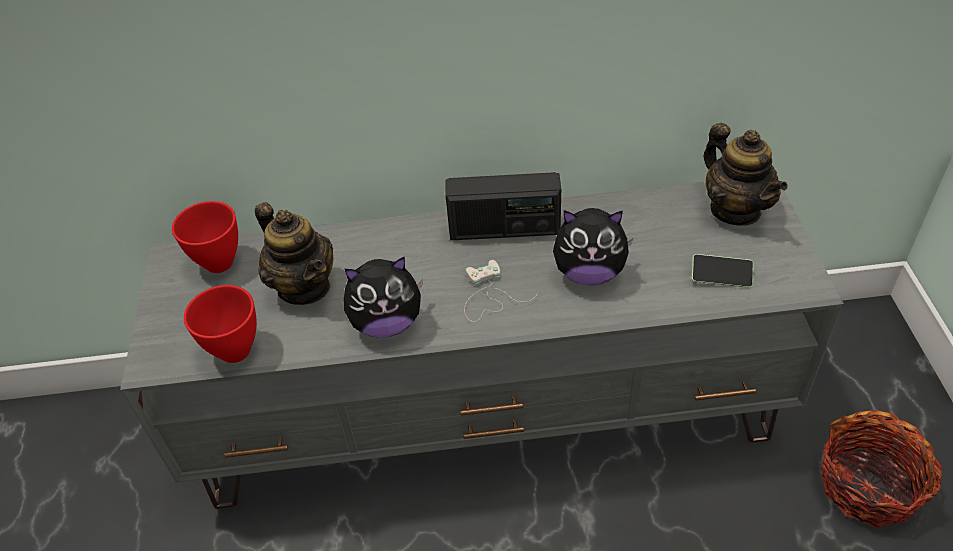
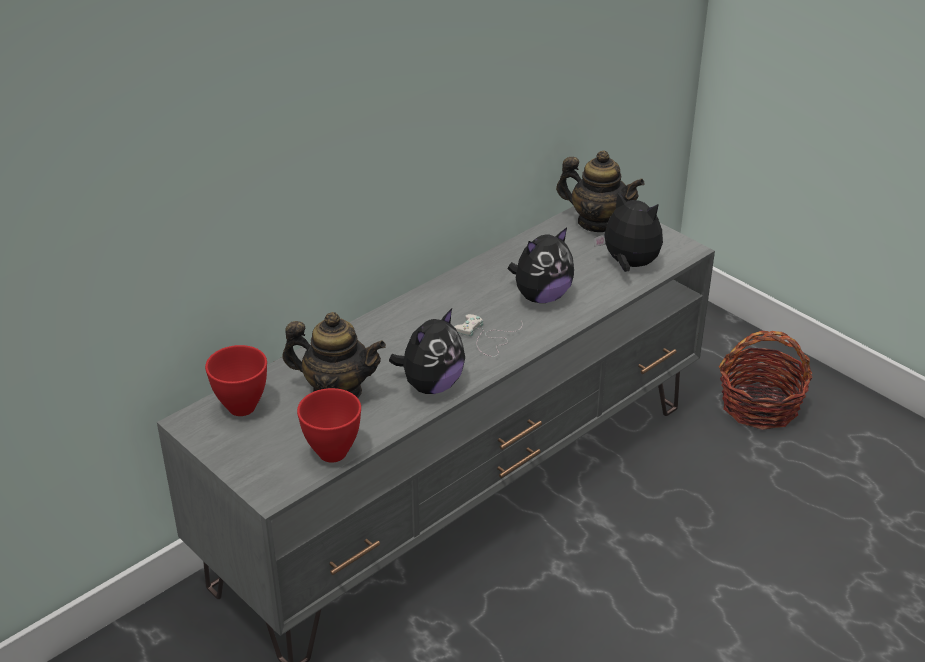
camera: 40 degrees left, 10 degrees down
(504, 229) = (451, 294): radio -> none
(721, 277) = (629, 265): phone -> plush toy

